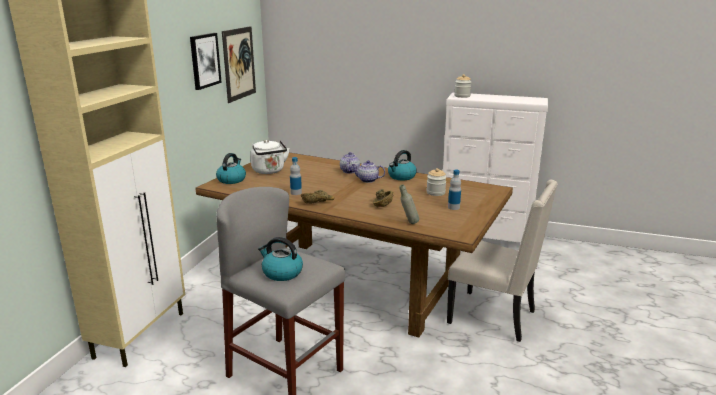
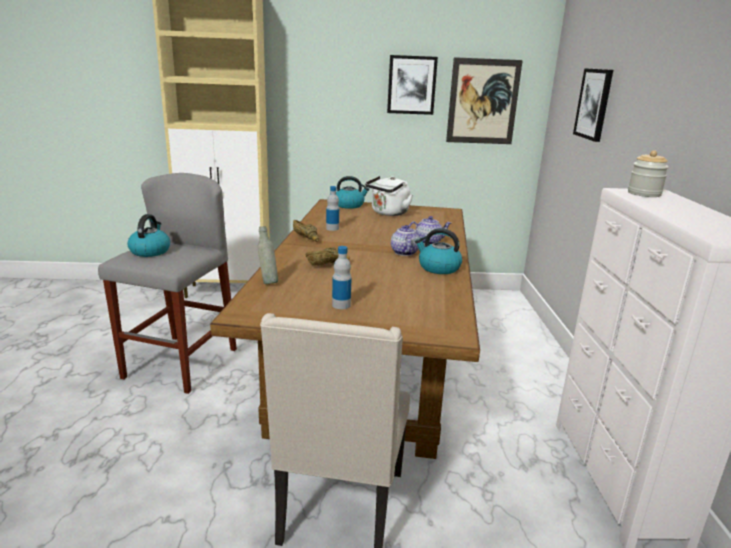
camera: 70 degrees right, 0 degrees up
(342, 53) = (594, 104): none -> picture
(435, 192) = (393, 291): jar -> none

